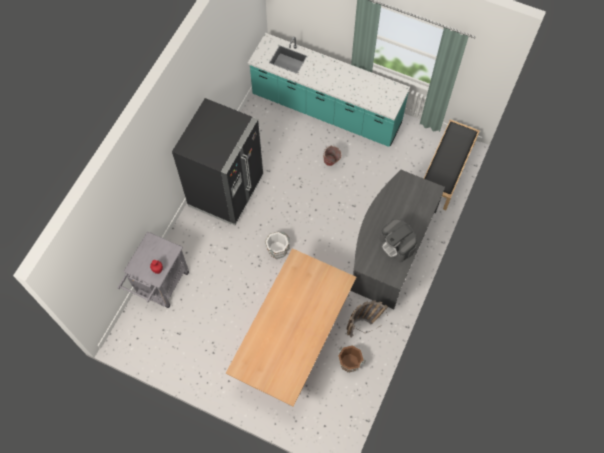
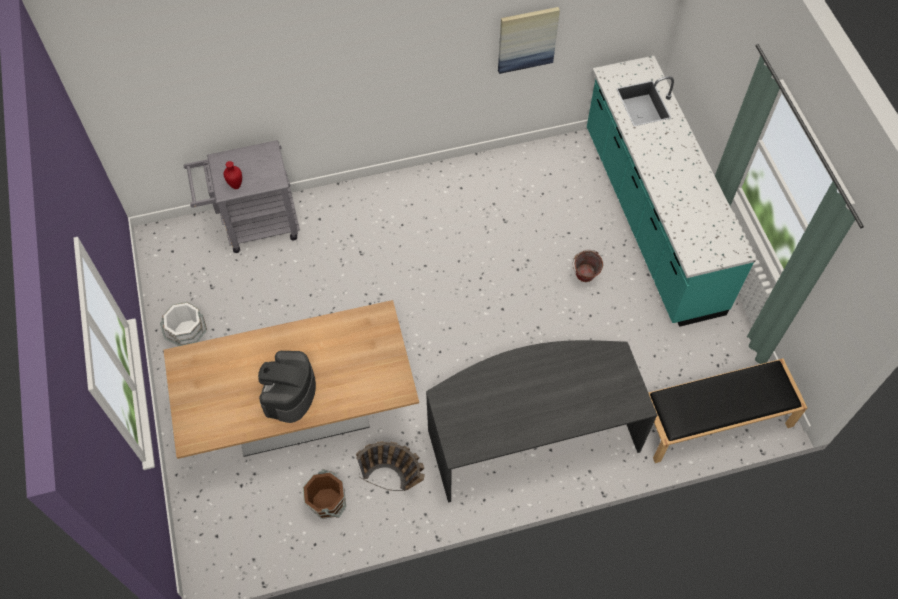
camera: 50 degrees right, 5 degrees down
(220, 74) = (527, 39): none -> picture
(226, 191) = (434, 199): black fridge -> none
(277, 249) = (409, 308): white bucket -> white bucket (188, 333)
(397, 245) = (510, 417): coffee machine -> coffee machine (289, 394)

